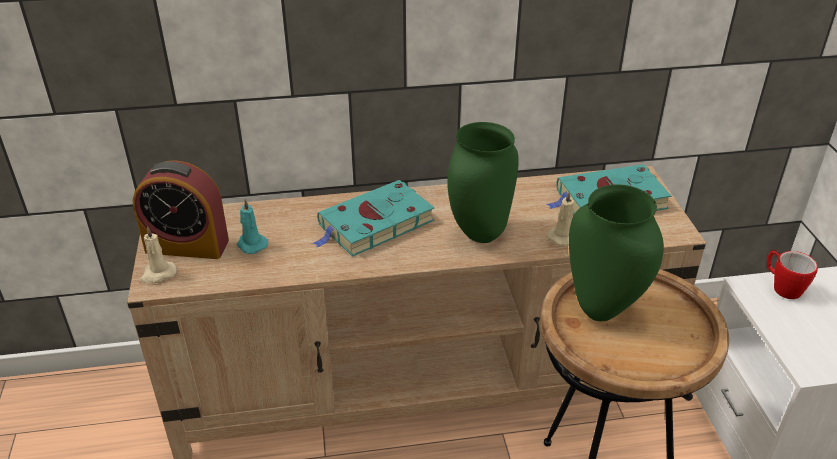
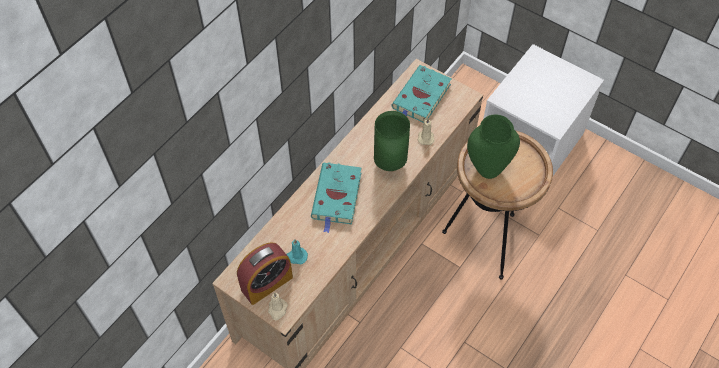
camera: 45 degrees left, 20 degrees up
(782, 287) = (512, 87): mug -> none

